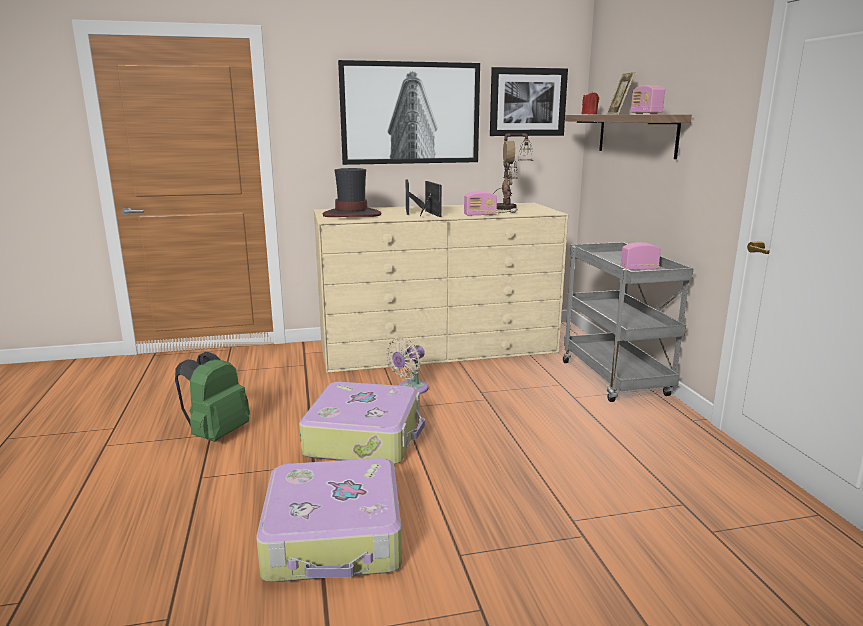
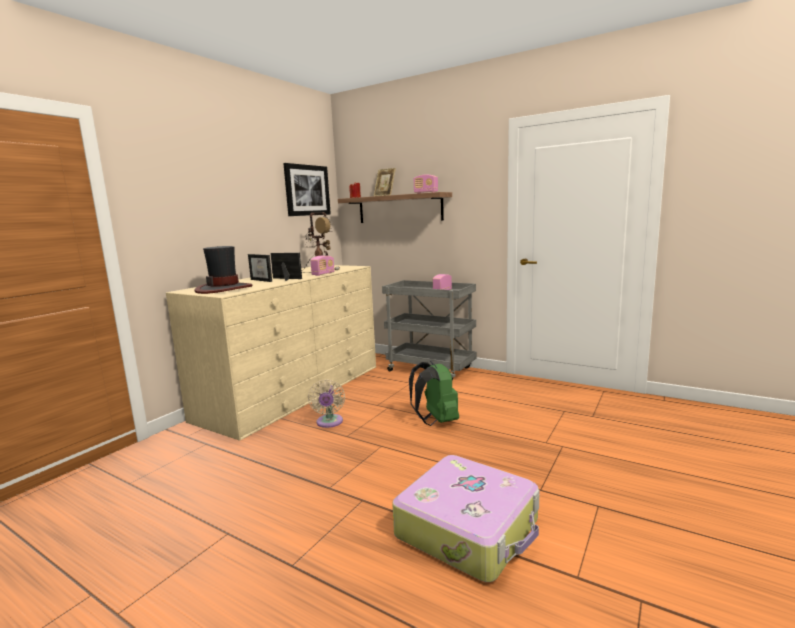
camera: 45 degrees left, 5 degrees down
(216, 434) = (233, 529): green backpack -> green backpack (436, 421)
(365, 437) = (361, 464): suitcase -> none
(410, 113) = (233, 198): picture -> none

